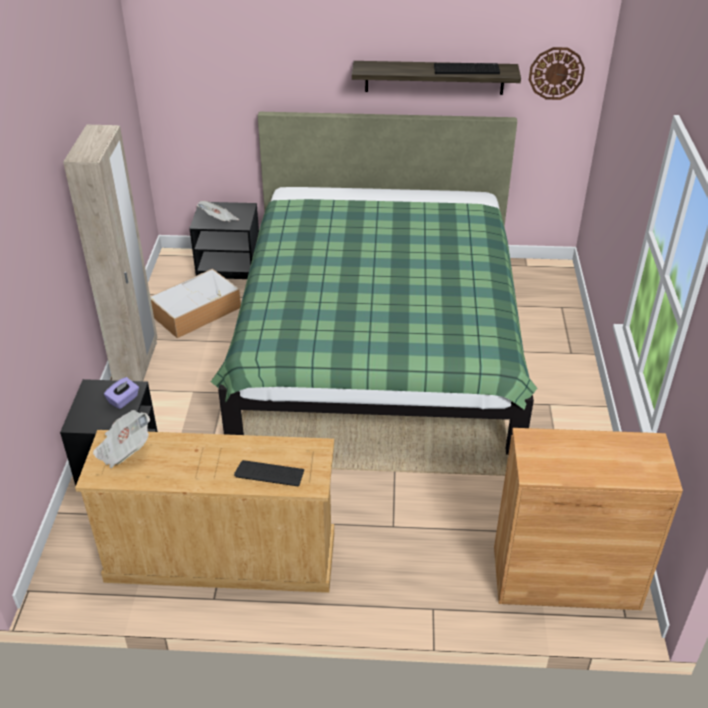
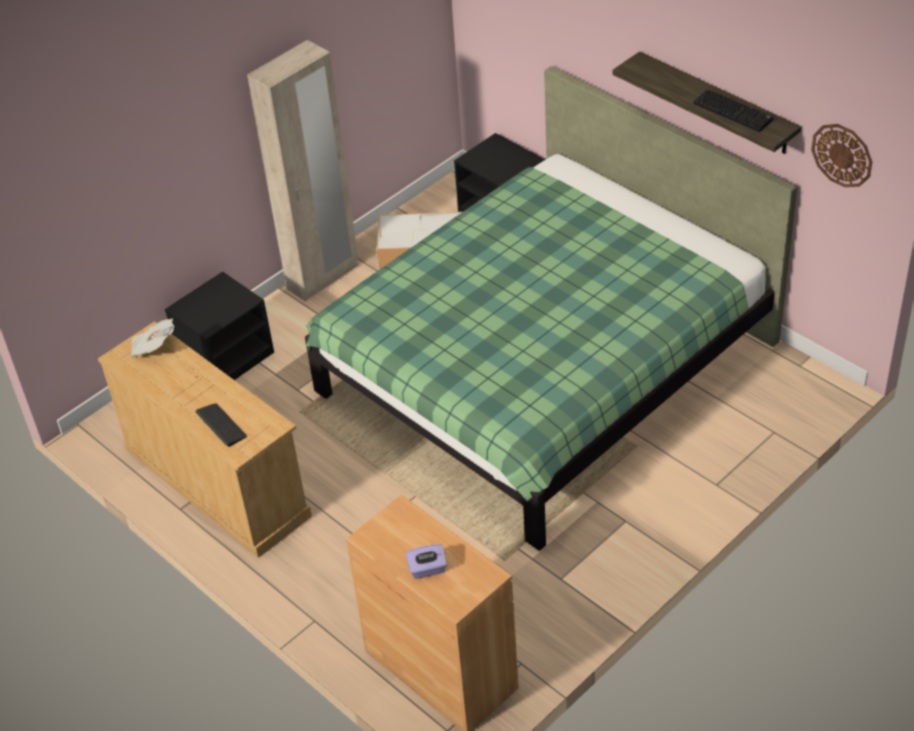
camera: 45 degrees right, 5 degrees up
(123, 400) = (231, 306): purple tissue box -> purple tissue box (427, 569)
(219, 221) = (488, 164): newspaper -> none

